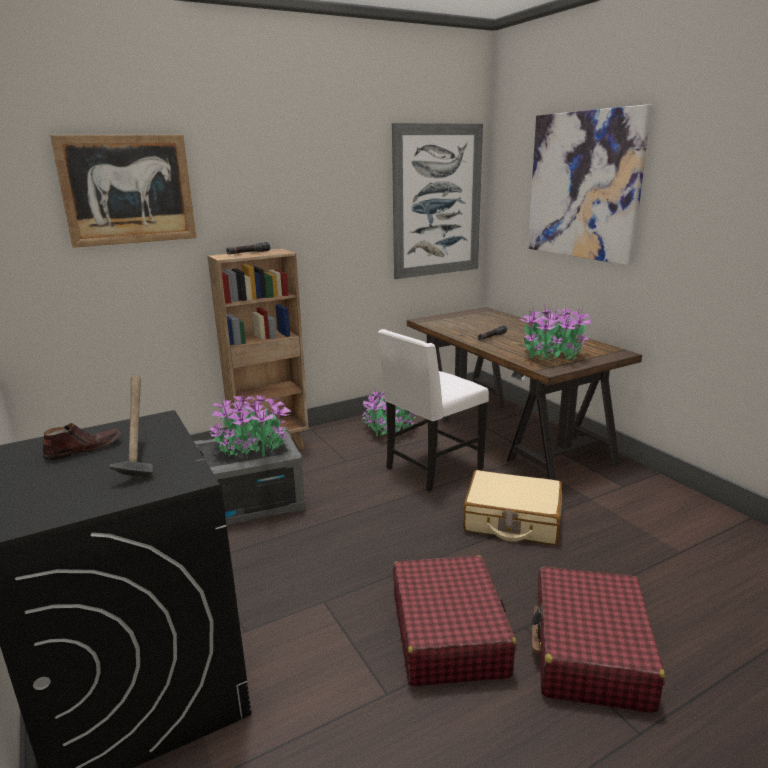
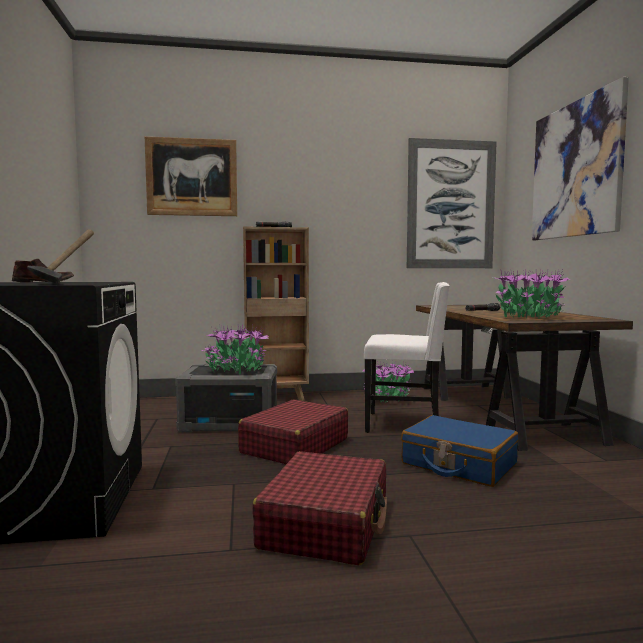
camera: 20 degrees right, 15 degrees down
(431, 469) = (405, 424): white chair -> white chair turned 150 degrees counterclockwise
(512, 520) = (458, 464): beige suitcase -> blue suitcase
(590, 652) = (468, 568): red suitcase -> red suitcase (294, 446)

